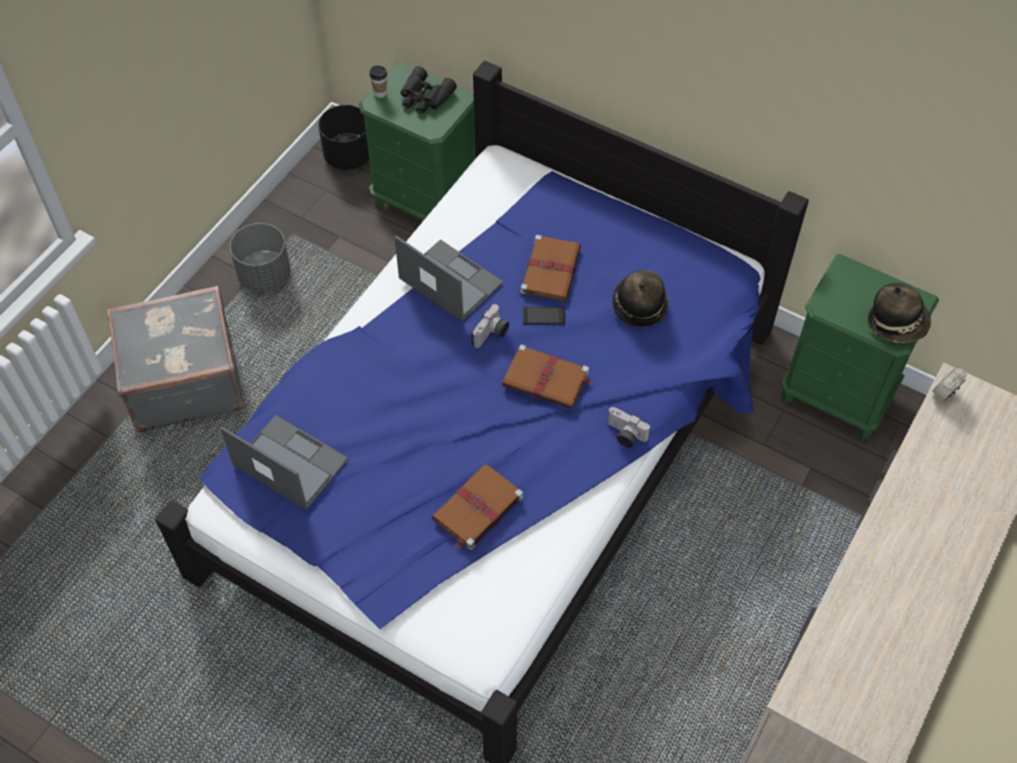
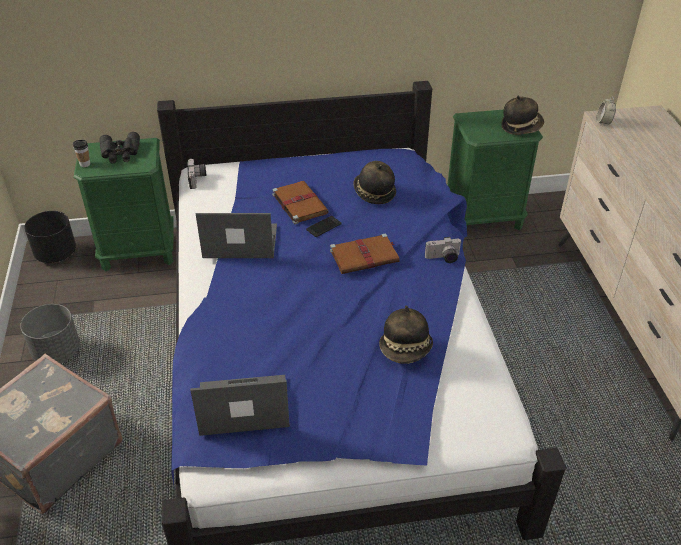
camera: 40 degrees left, 15 degrees down
(476, 509) = (406, 349): brown book -> hat
(491, 334) = (302, 253): camera -> camera (197, 179)

